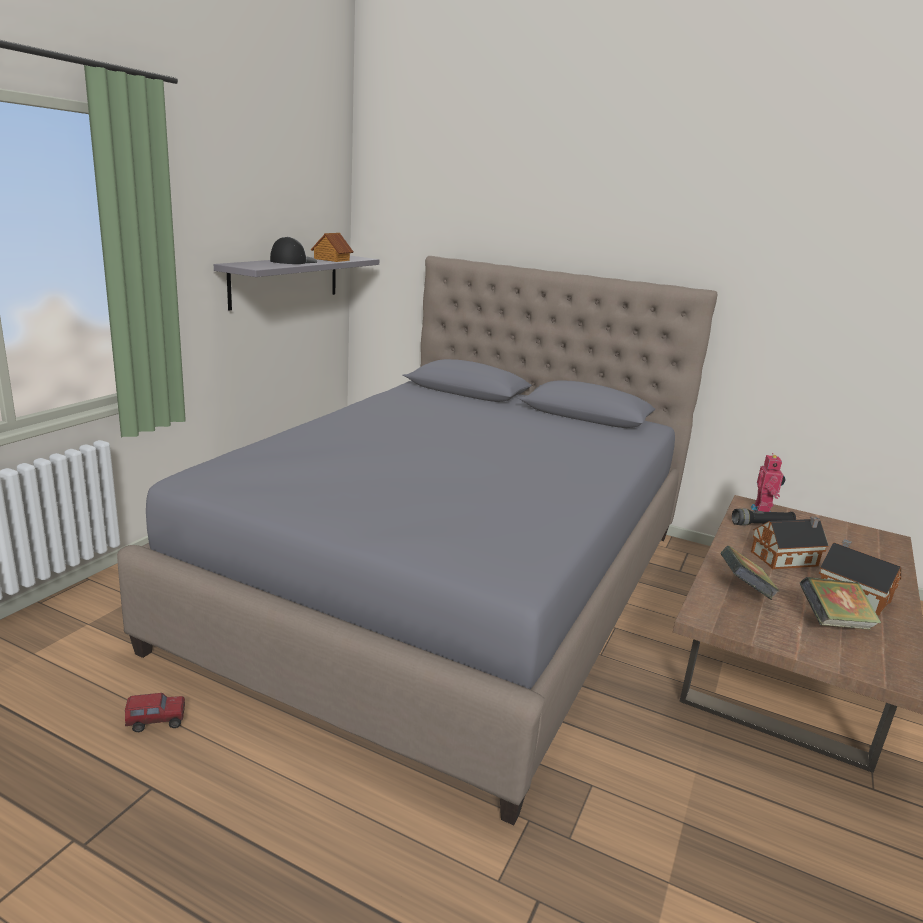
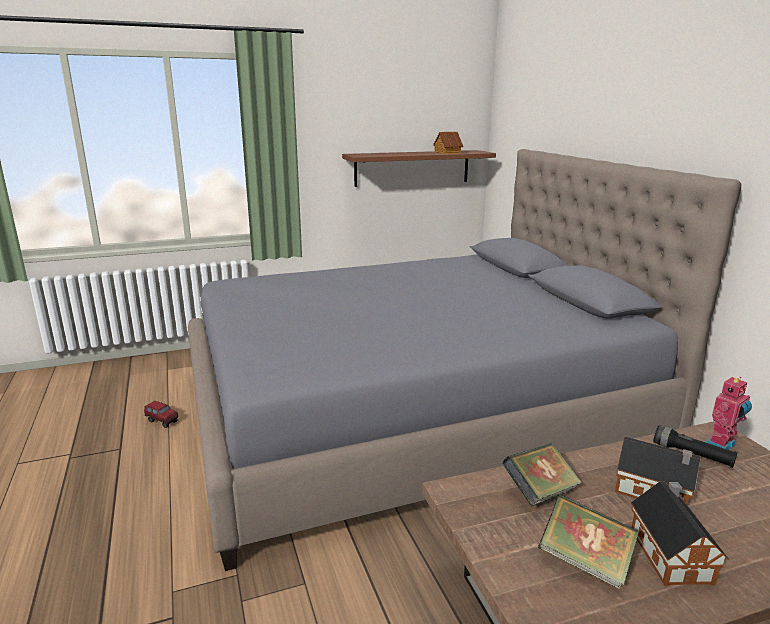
camera: 45 degrees right, 0 degrees up
(286, 280) = (412, 168): grey shelf -> brown shelf
(293, 261) = (407, 153): cap -> none

